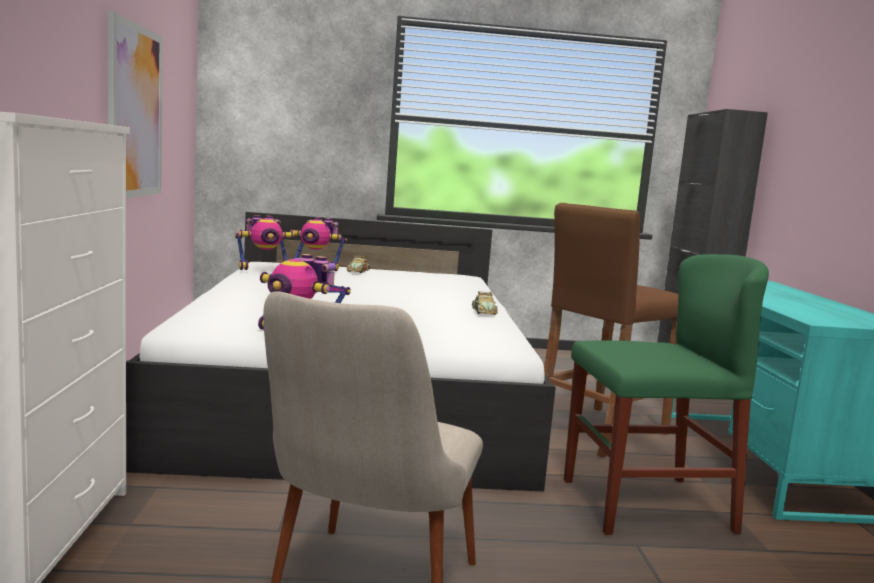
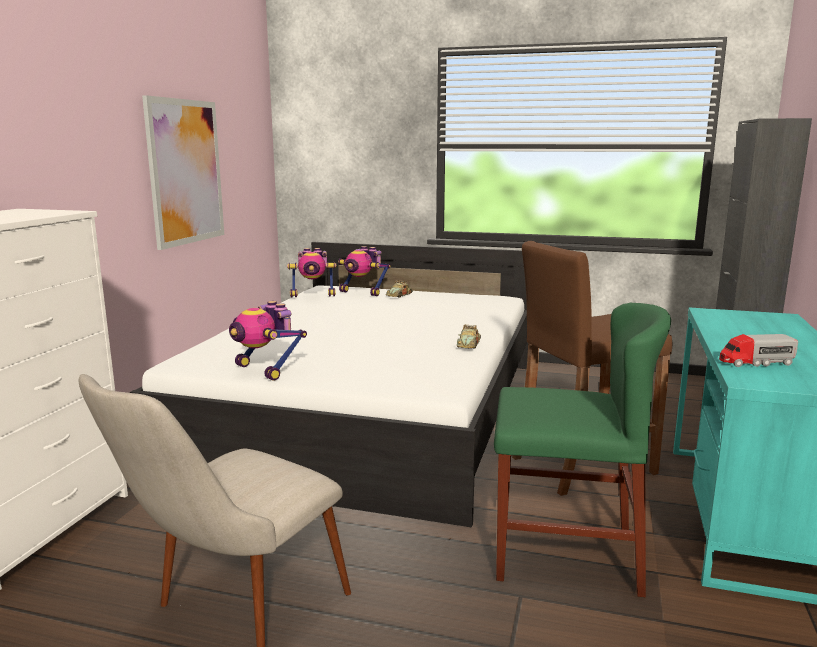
camera: 20 degrees right, 5 degrees up
(801, 310) = (755, 362): none -> toy truck

